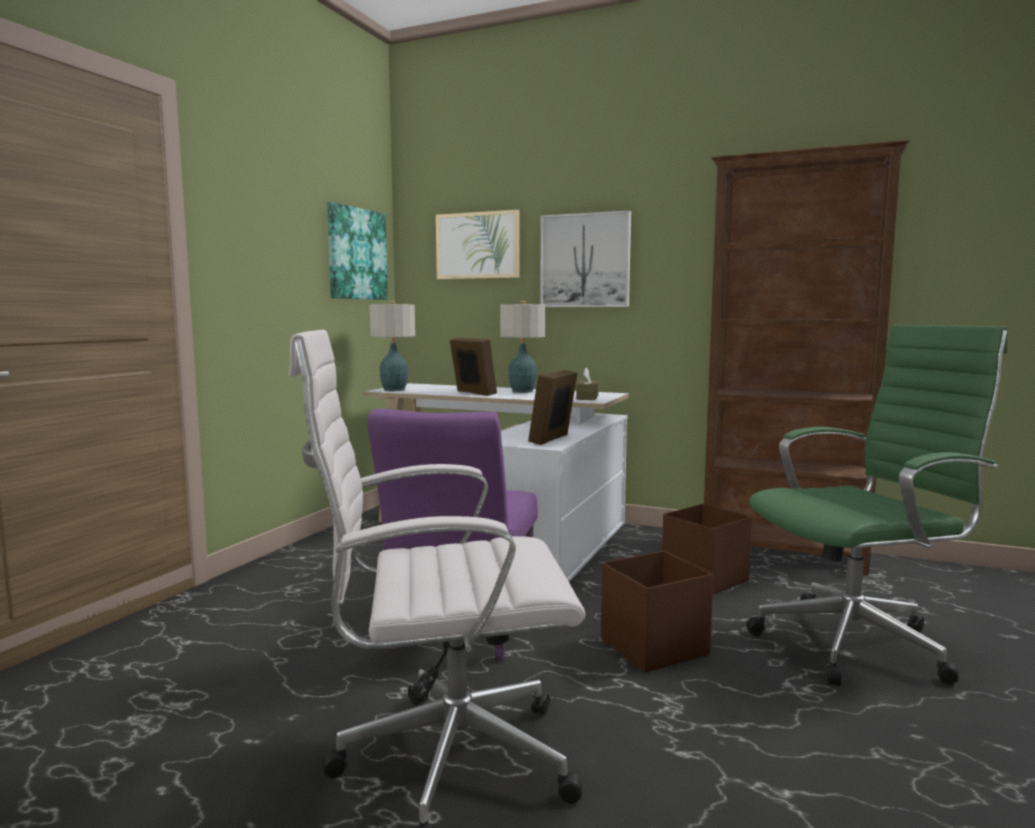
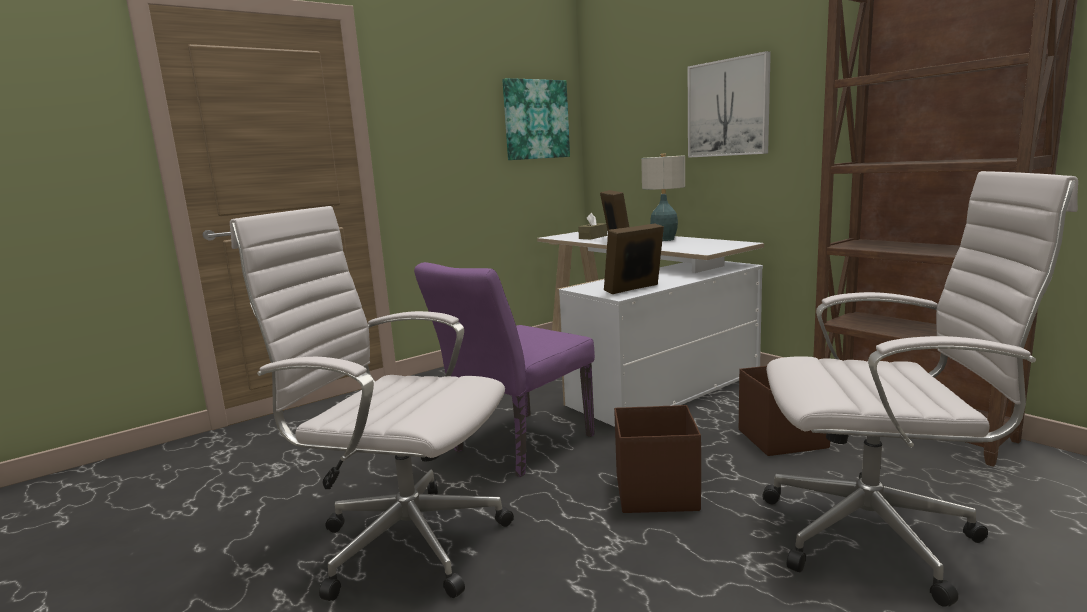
camera: 30 degrees right, 5 degrees up
(394, 390) = (561, 237): table lamp -> none
(478, 245) = (640, 101): picture -> none
(587, 397) = (707, 248): brown tissue box -> brown tissue box (593, 237)
(858, 643) = (879, 536): green office chair -> white office chair

